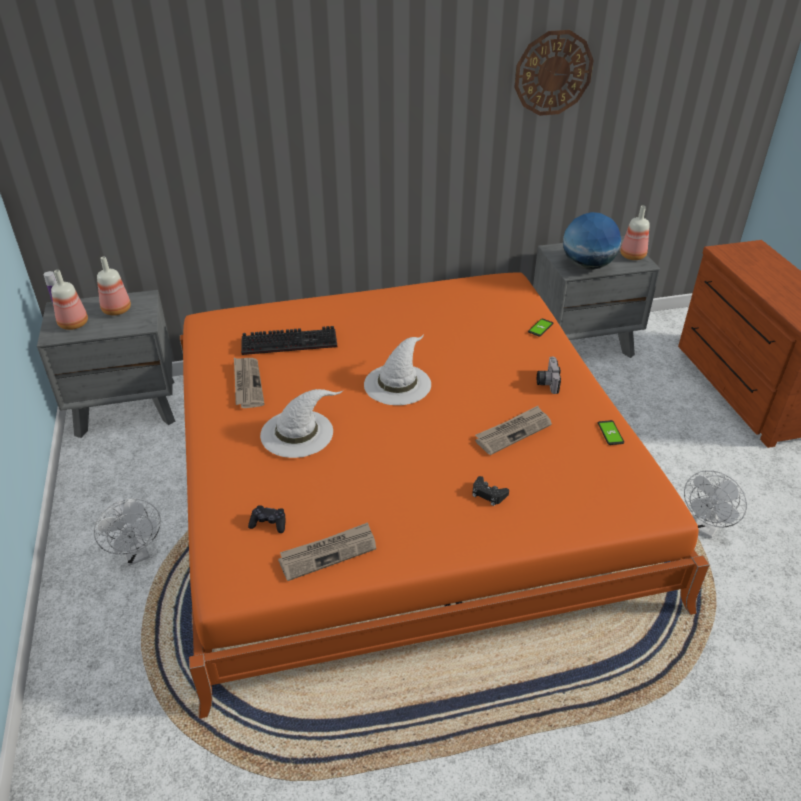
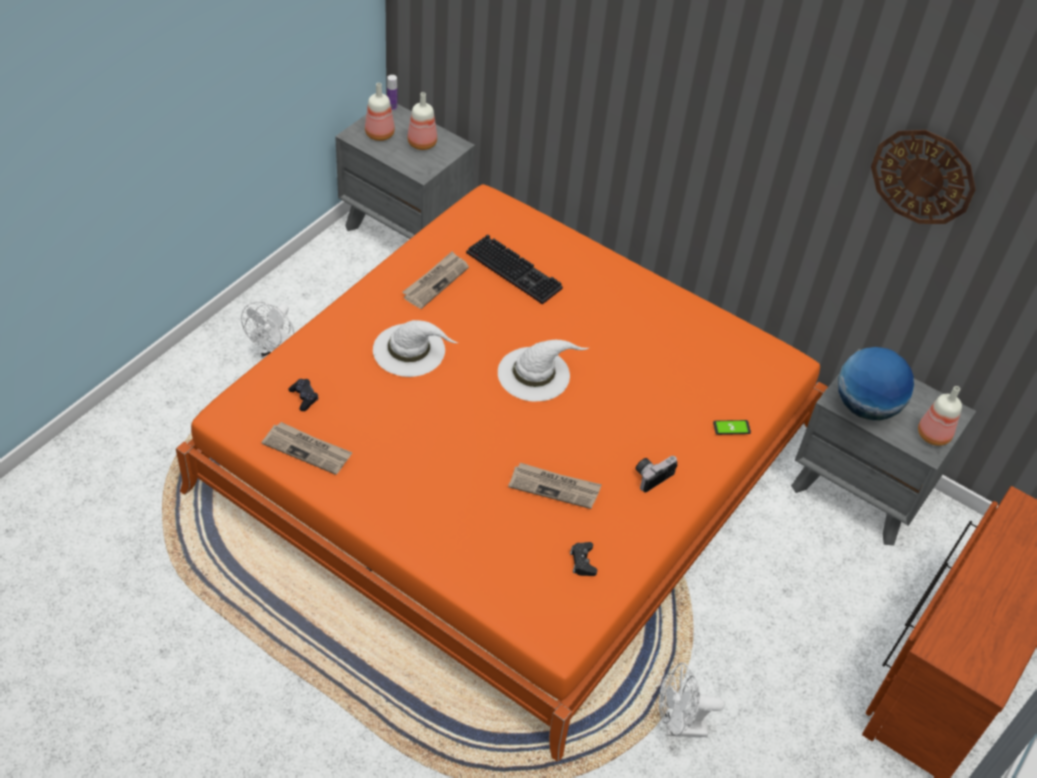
camera: 45 degrees right, 10 degrees up
(488, 494) = (461, 511): black game controller -> black game controller (582, 562)
(610, 433) = (625, 558): phone -> none

